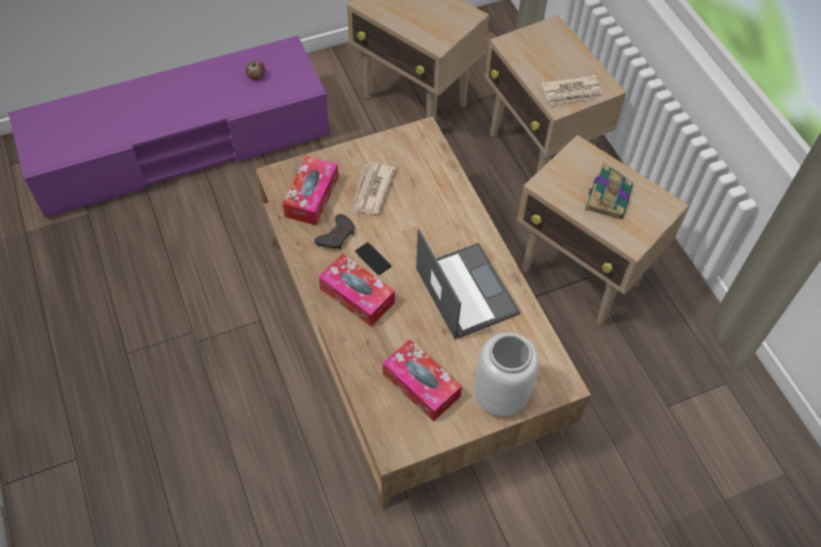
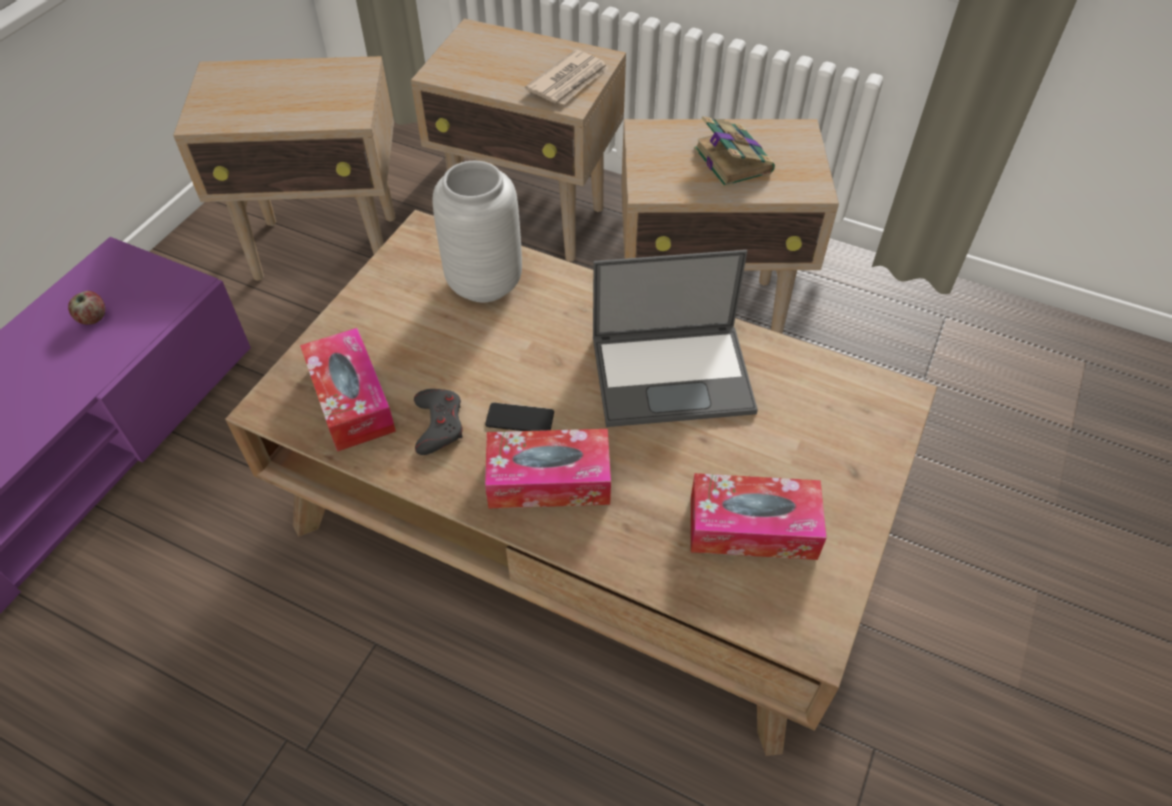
camera: 40 degrees left, 5 degrees down
(372, 190) = (428, 338): newspaper -> none
(465, 290) = (674, 374): laptop -> laptop turned 150 degrees clockwise
(499, 395) = (851, 465): grey vase -> grey vase (483, 283)

